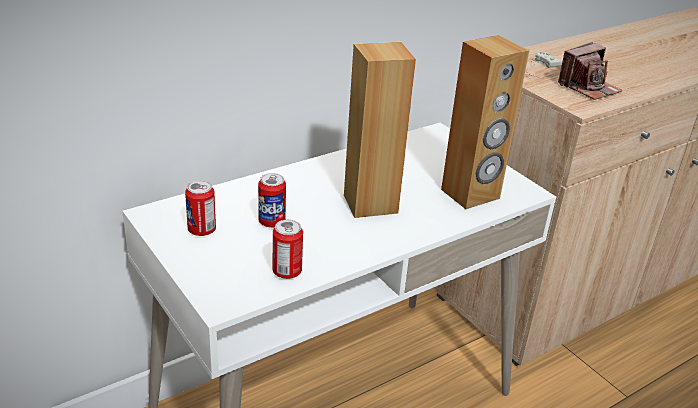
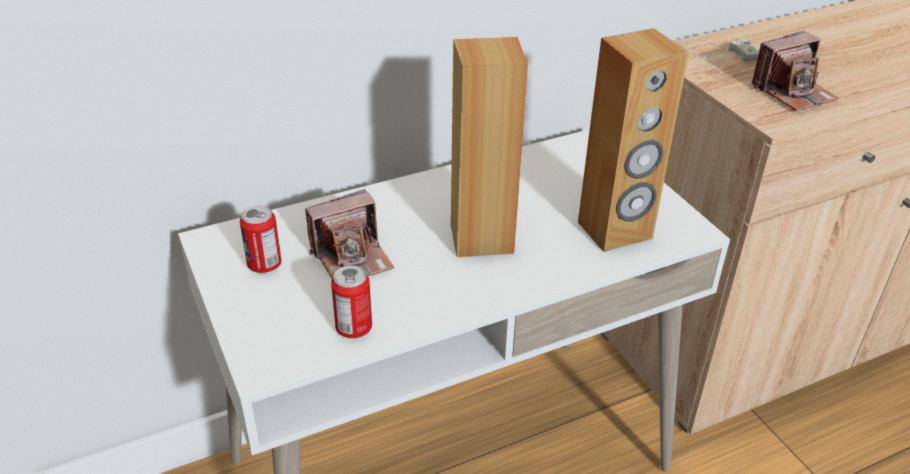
camera: 10 degrees right, 5 degrees up
(272, 222) = (352, 258): can -> camera

